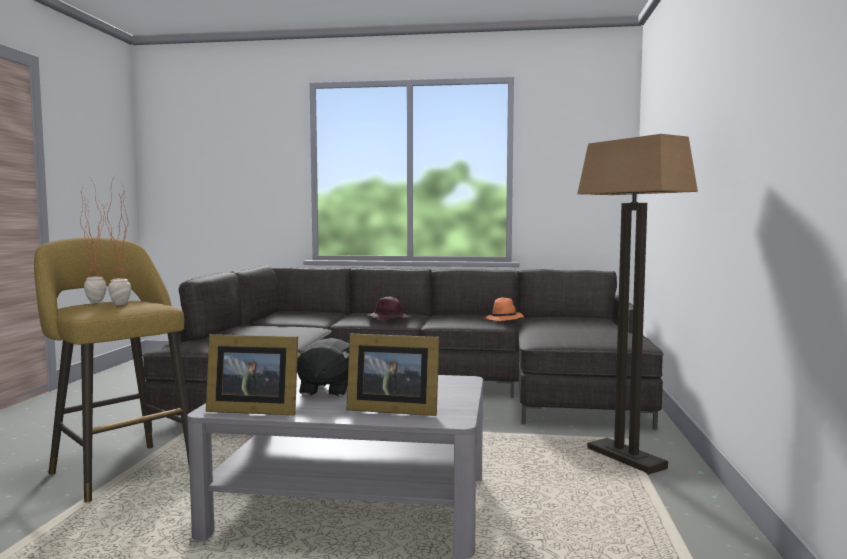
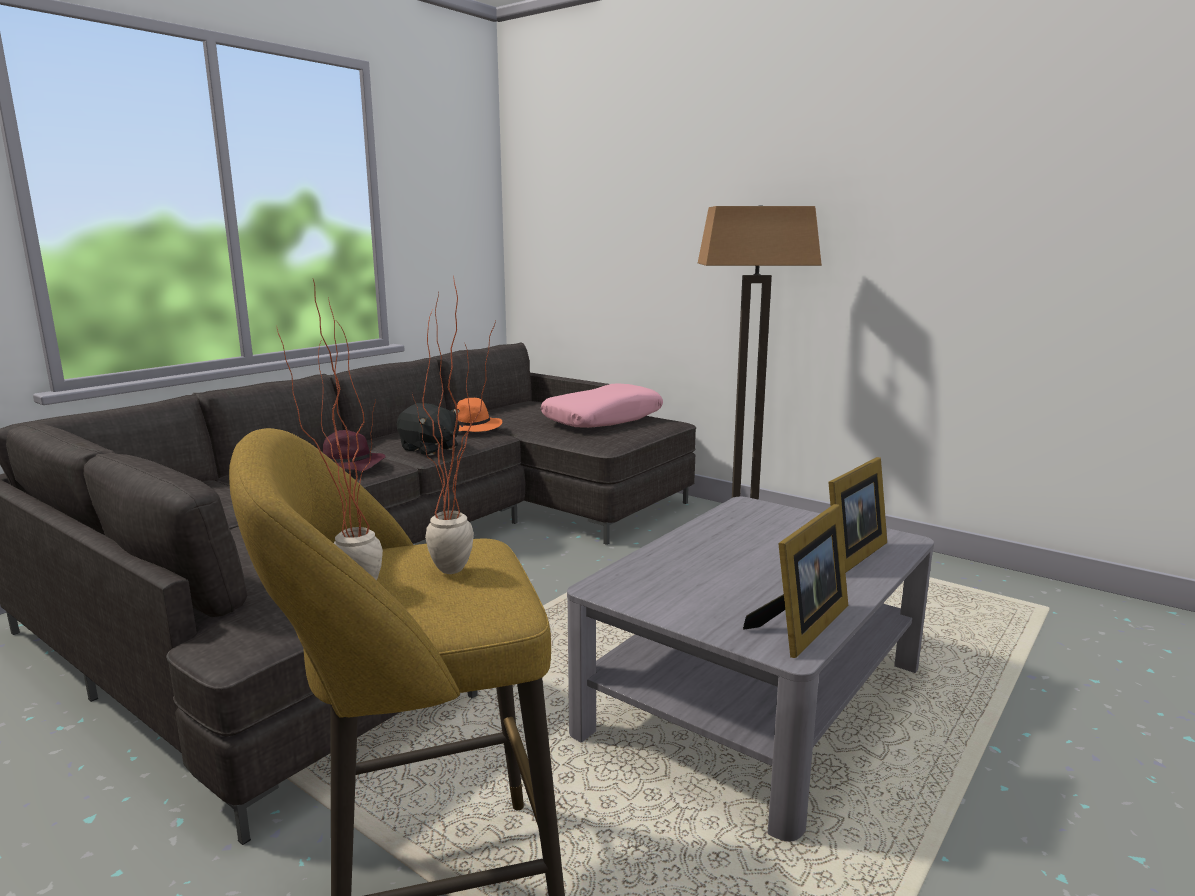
camera: 60 degrees left, 10 degrees up
(326, 390) = (734, 571): black plush toy -> black plush toy (429, 449)
(595, 332) = (603, 419): none -> pink pillow

